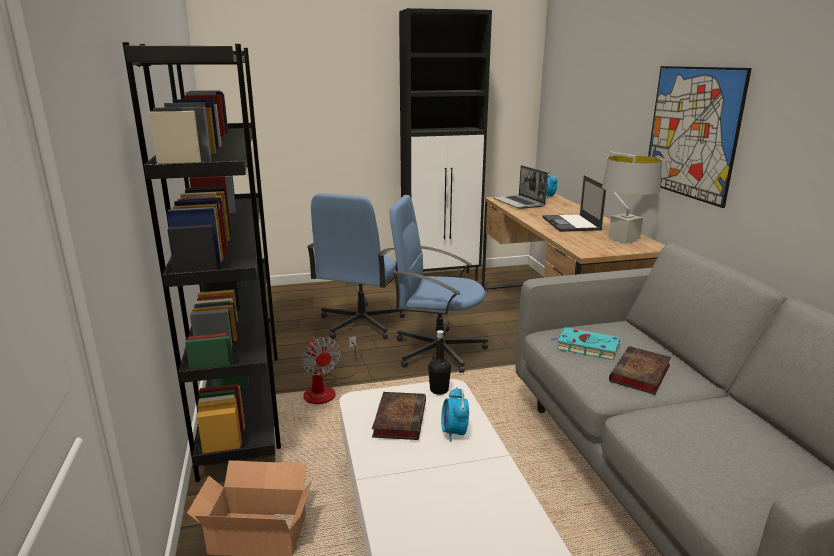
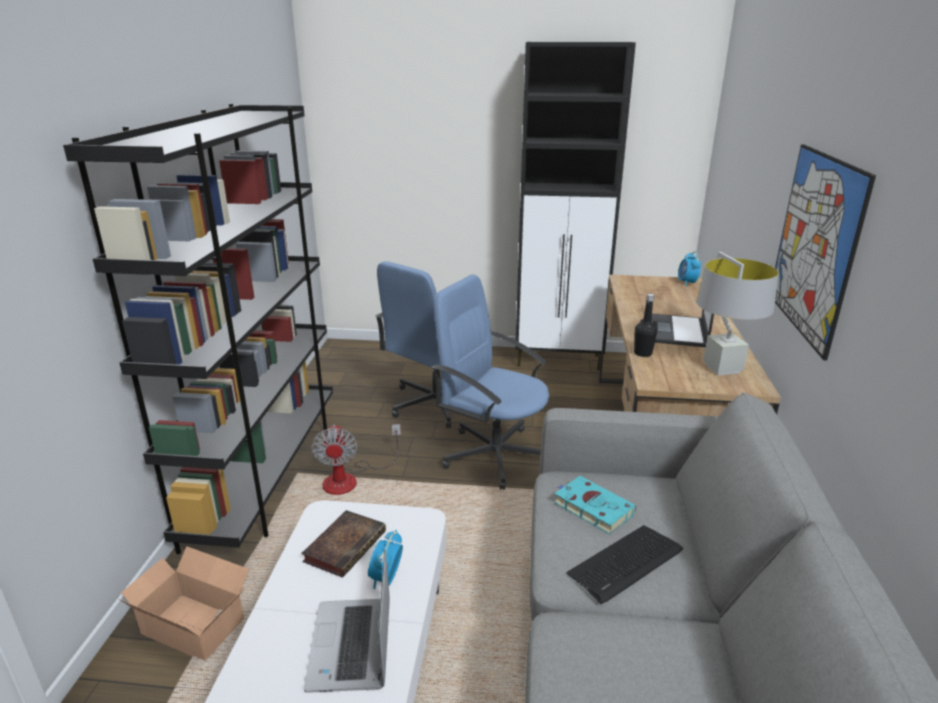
camera: 20 degrees right, 5 degrees up
(439, 390) = (411, 519): black bottle -> black bottle (643, 353)
(519, 203) = (643, 289): laptop -> laptop (352, 646)
(640, 375) = (625, 563): book -> keyboard

